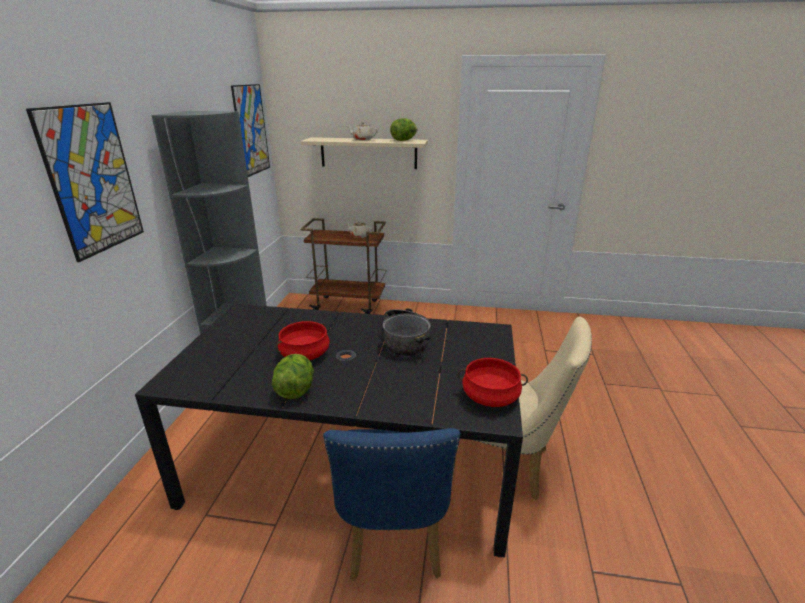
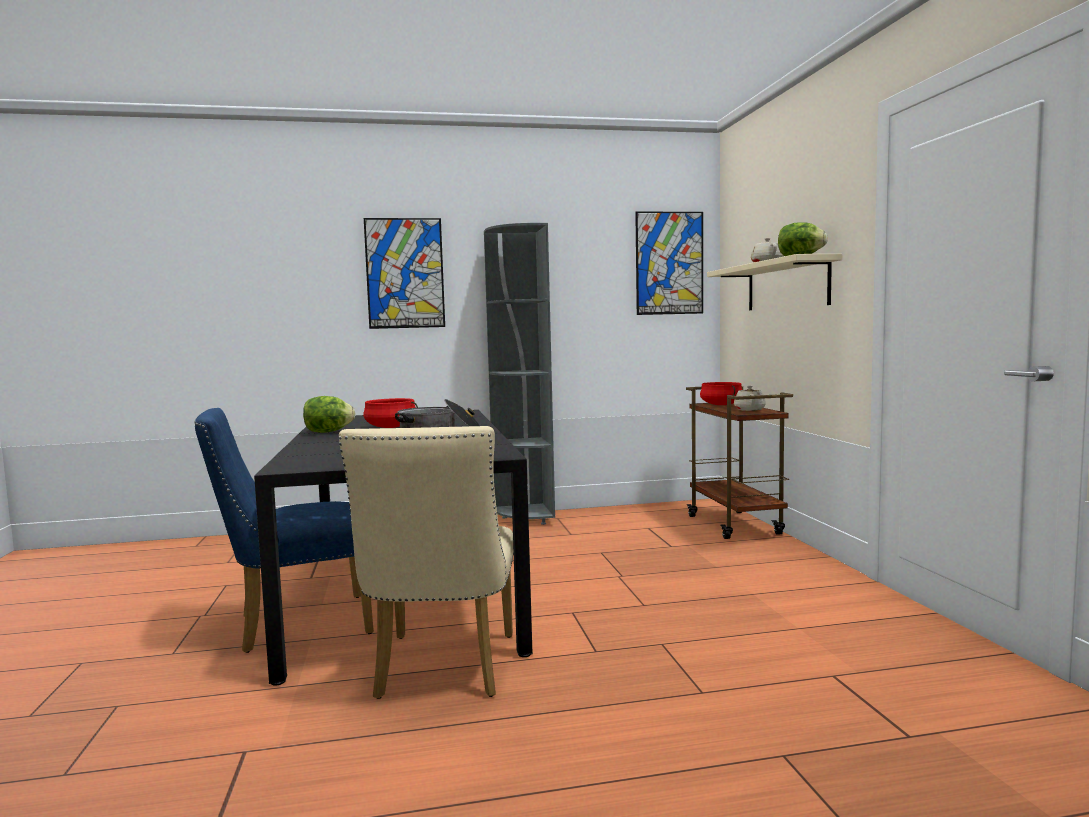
camera: 70 degrees right, 20 degrees down
(490, 396) = (330, 463): red cooking pot -> red cooking pot (721, 405)

